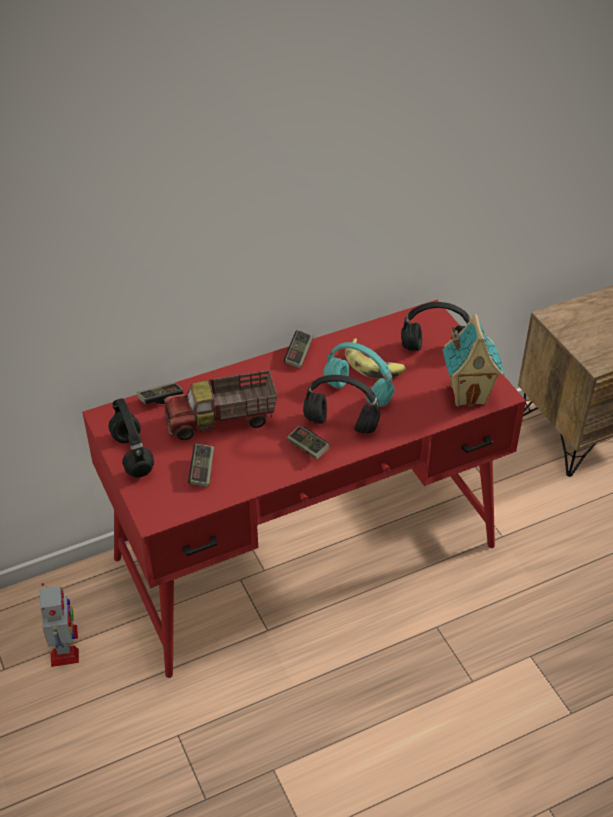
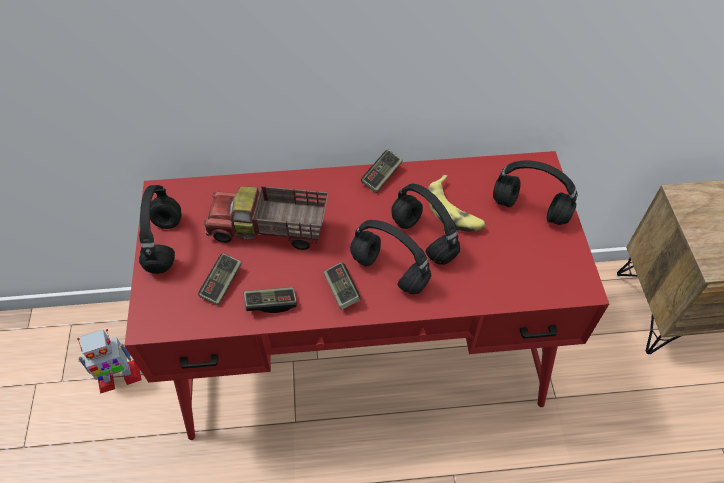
camera: 20 degrees right, 10 degrees up
(64, 646) = (118, 376): toy robot -> toy robot turned 60 degrees clockwise
(160, 398) = (223, 188): game controller -> game controller (271, 303)
(356, 393) = (422, 238): turquoise headphones -> black headphones
(468, 394) = (545, 276): toy house -> none

